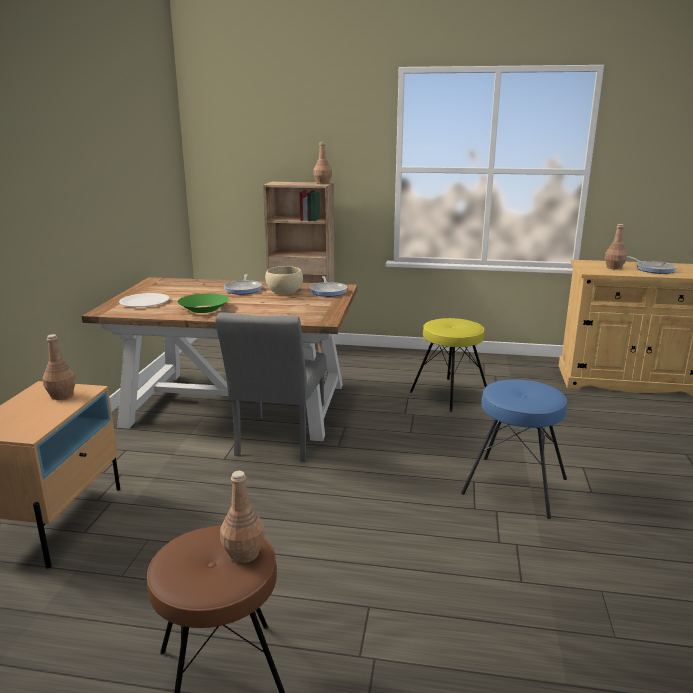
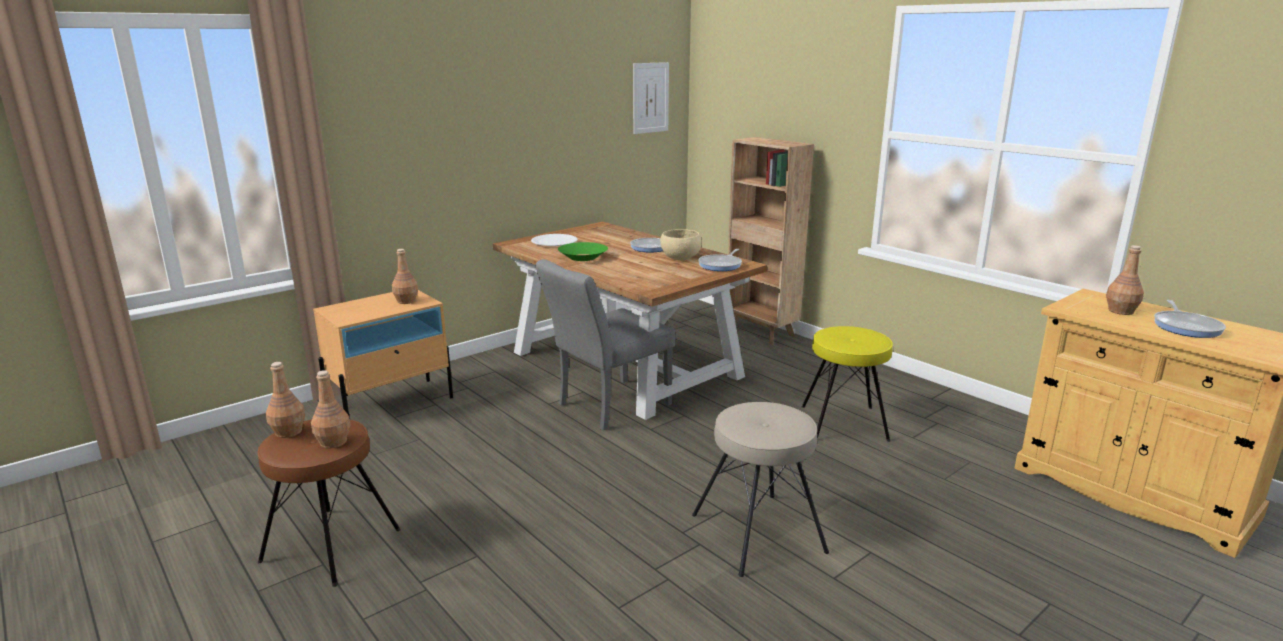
camera: 40 degrees right, 0 degrees up
(163, 152) = (650, 98): none -> picture
(322, 183) = (796, 144): brown bottle -> brown bottle (288, 432)
(514, 485) = (759, 532): blue stool -> beige stool

